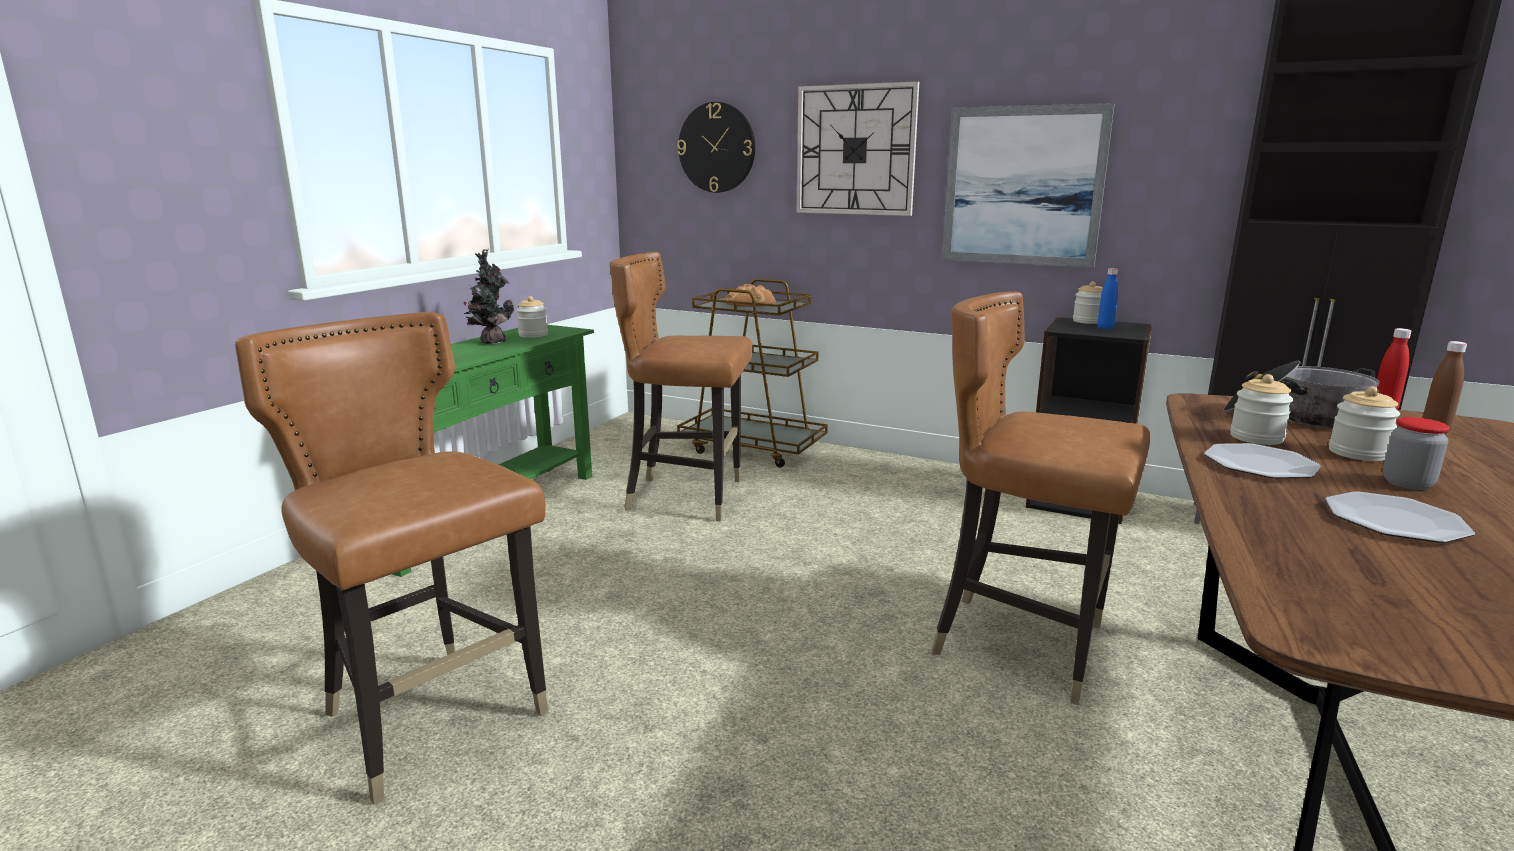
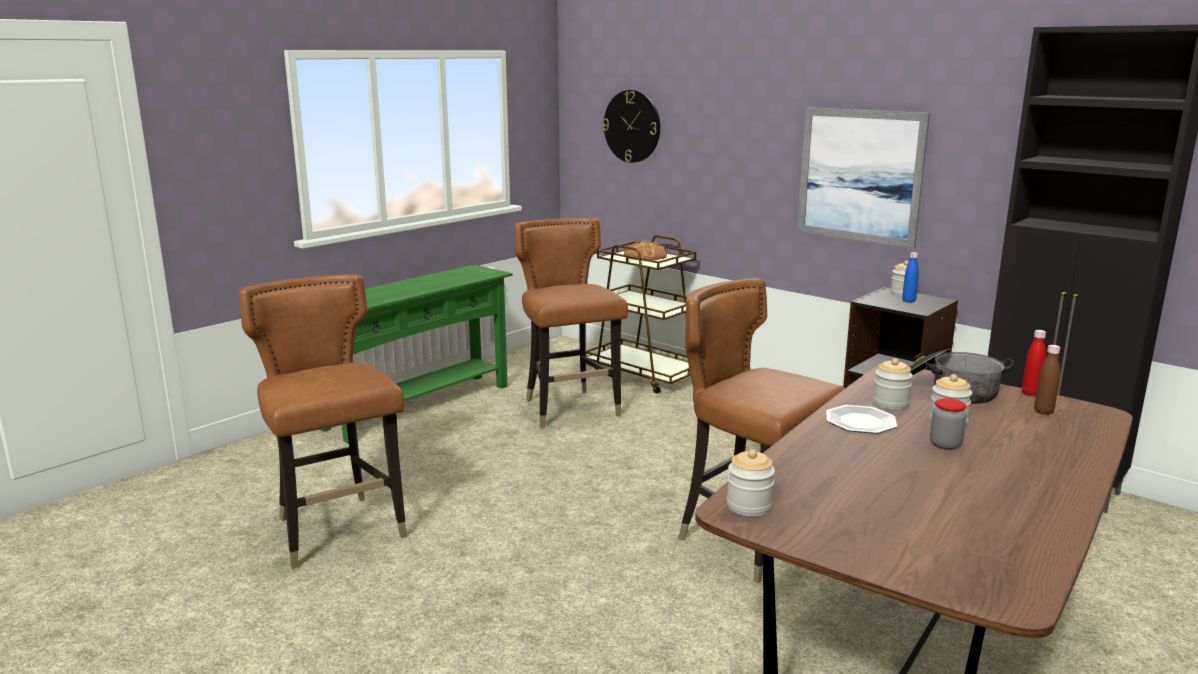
camera: 15 degrees right, 0 degrees up
(491, 342) = (432, 280): potted plant -> none
(533, 335) = (465, 275): jar -> jar (749, 506)
(687, 497) = (570, 409): brown chair -> brown chair turned 45 degrees clockwise
(855, 150) = (734, 136): wall clock -> none
(1395, 521) = (890, 465): plate -> none

